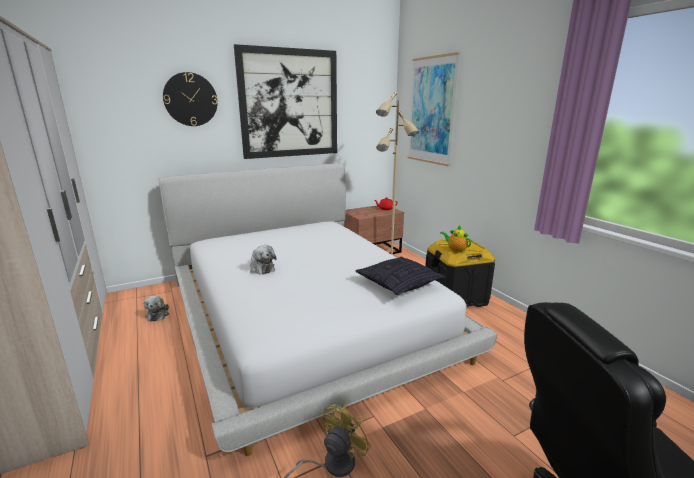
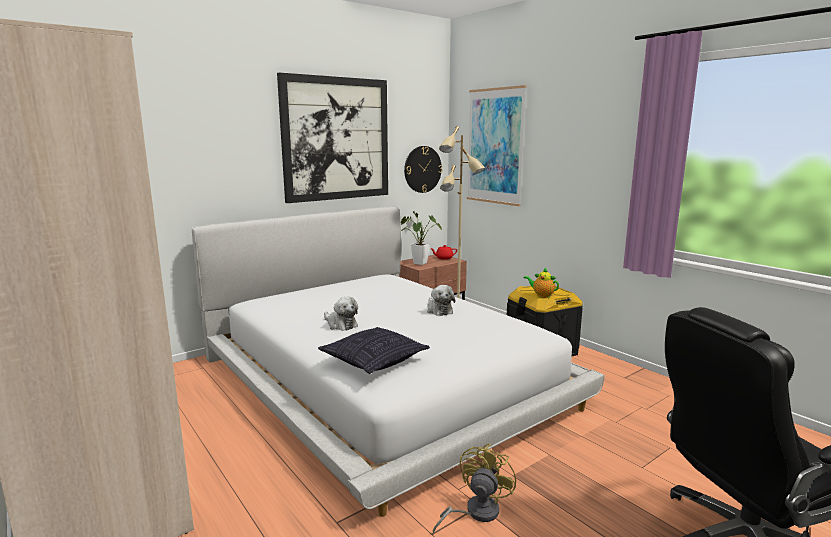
camera: 10 degrees left, 5 degrees down
(158, 314) = (200, 394): plush toy -> plush toy (439, 310)
(190, 99) = (227, 134): wall clock -> wall clock (422, 169)
(361, 212) = (417, 263): none -> potted plant
(399, 284) = (500, 330): pillow -> pillow (374, 361)

